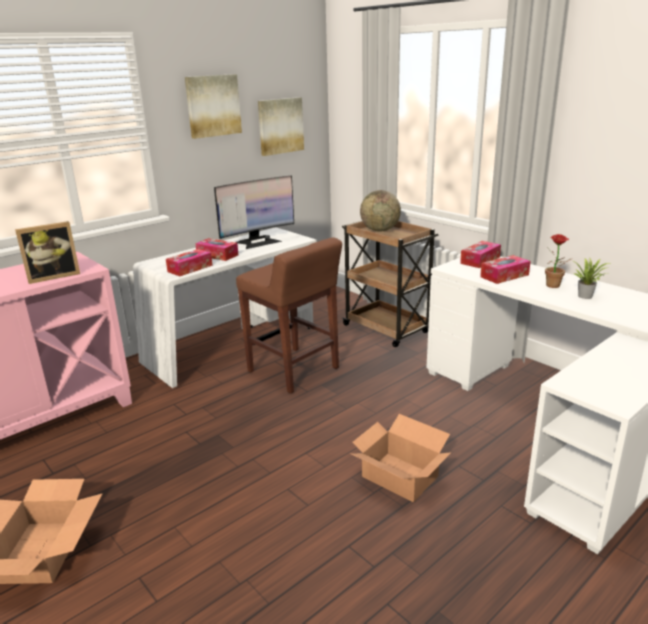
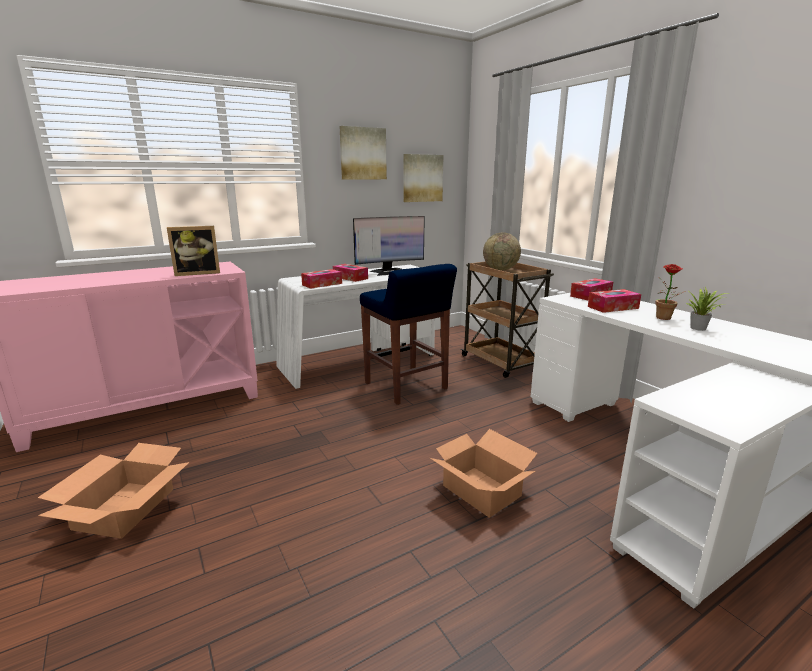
camera: 10 degrees right, 5 degrees down
(294, 370) = (406, 387): brown stool -> blue stool

